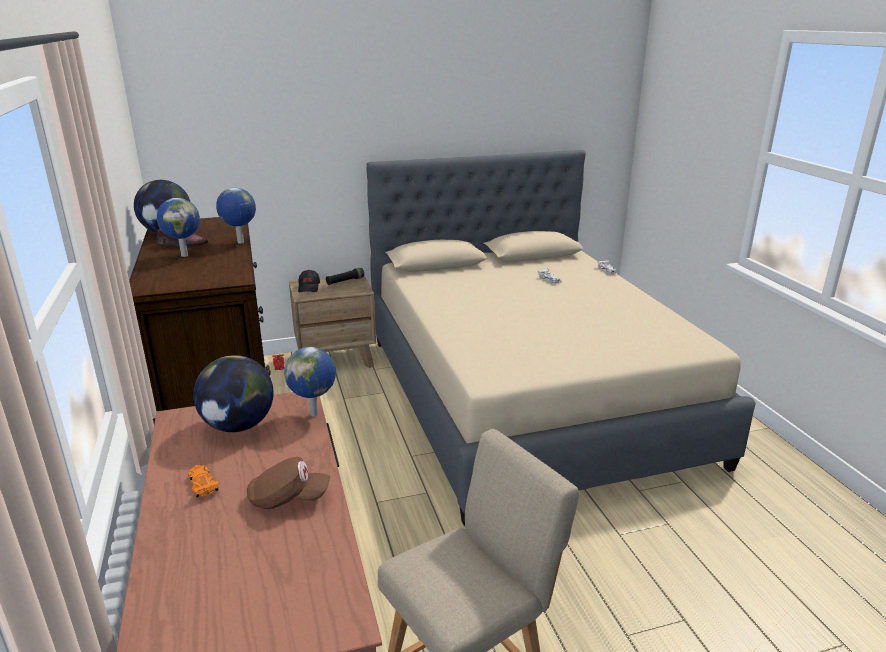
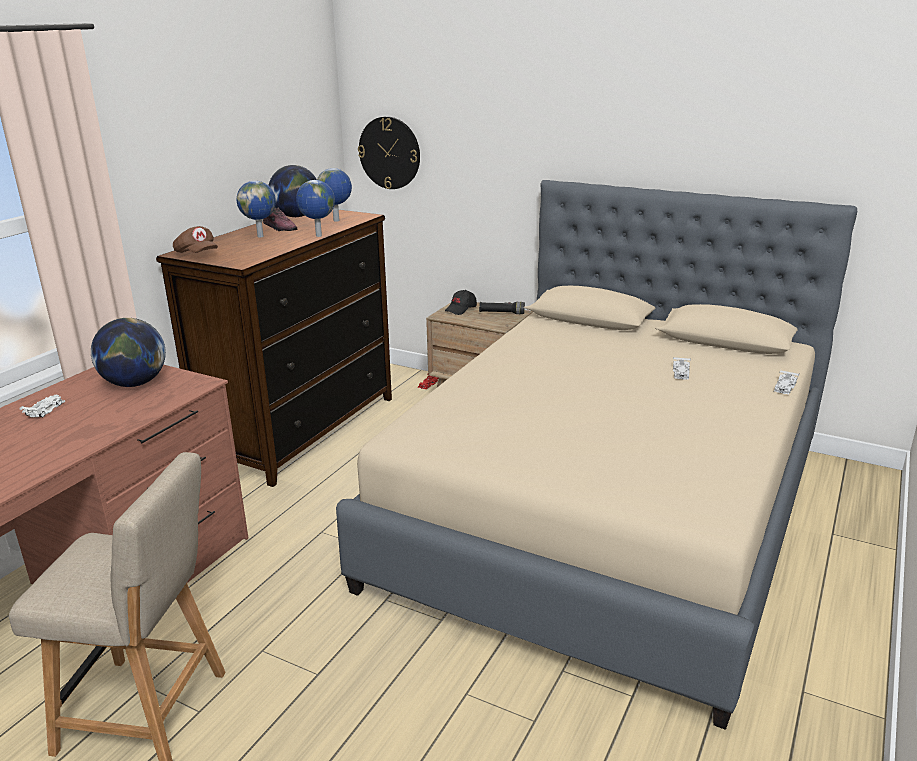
camera: 45 degrees right, 0 degrees up
(200, 158) = (389, 153): none -> wall clock
(202, 485) = (45, 410): orange toy car -> white toy car
(288, 498) = (57, 442): brown cap -> brown cap (196, 254)
(315, 414) = (185, 397): globe -> globe (337, 221)

